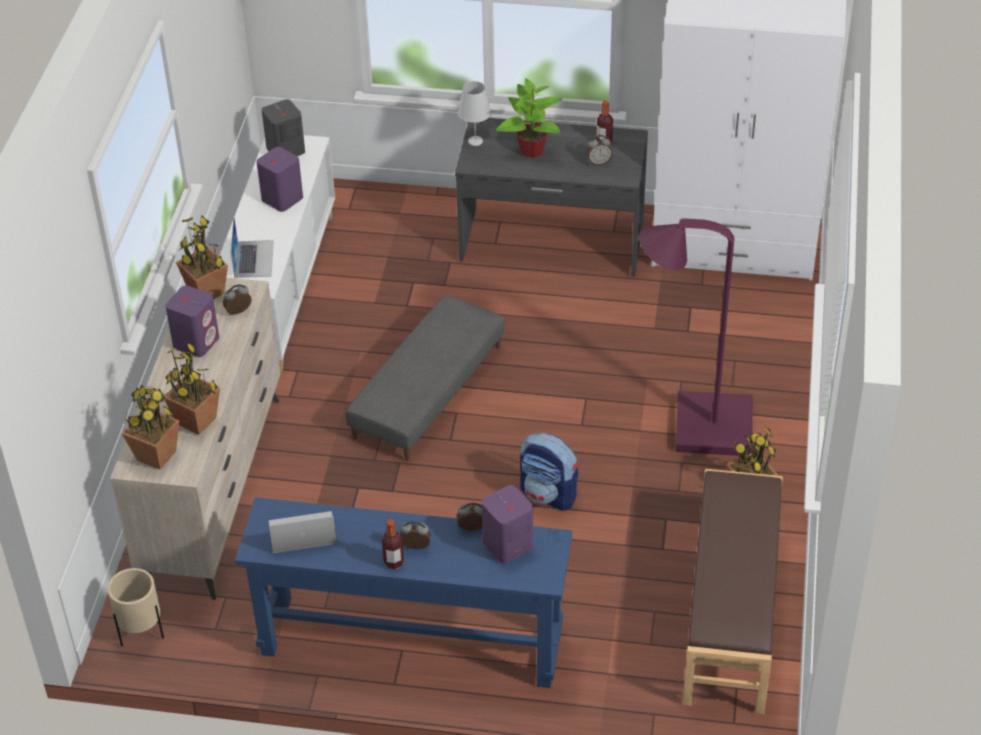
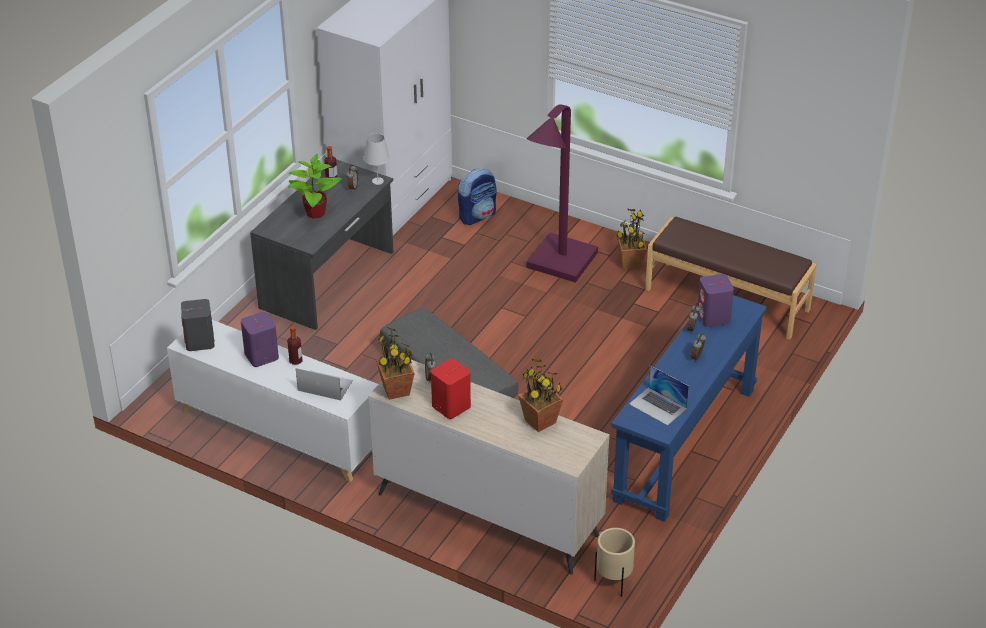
camera: 70 degrees left, 5 degrees down
(156, 455) = (566, 449): potted plant -> none
(196, 341) = (451, 406): purple speaker -> red speaker
(302, 532) = (658, 406): laptop -> laptop turned 60 degrees counterclockwise
(393, 562) = (706, 370): bottle -> bottle (295, 361)
(475, 141) = (283, 236): white table lamp -> white table lamp (378, 181)
(549, 494) = (583, 348): backpack -> backpack (477, 216)

